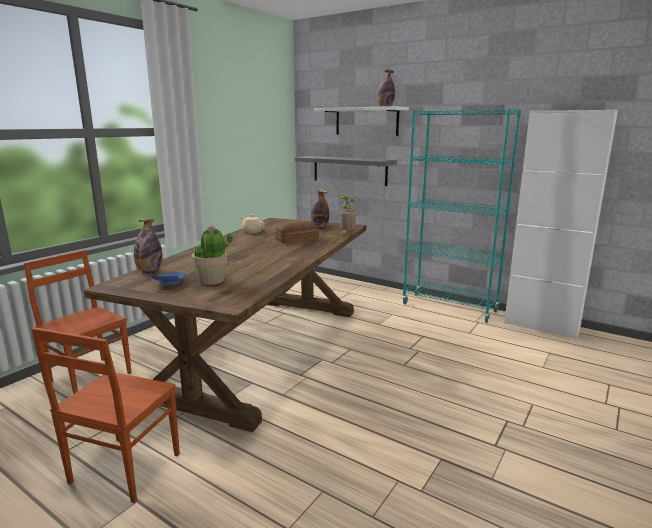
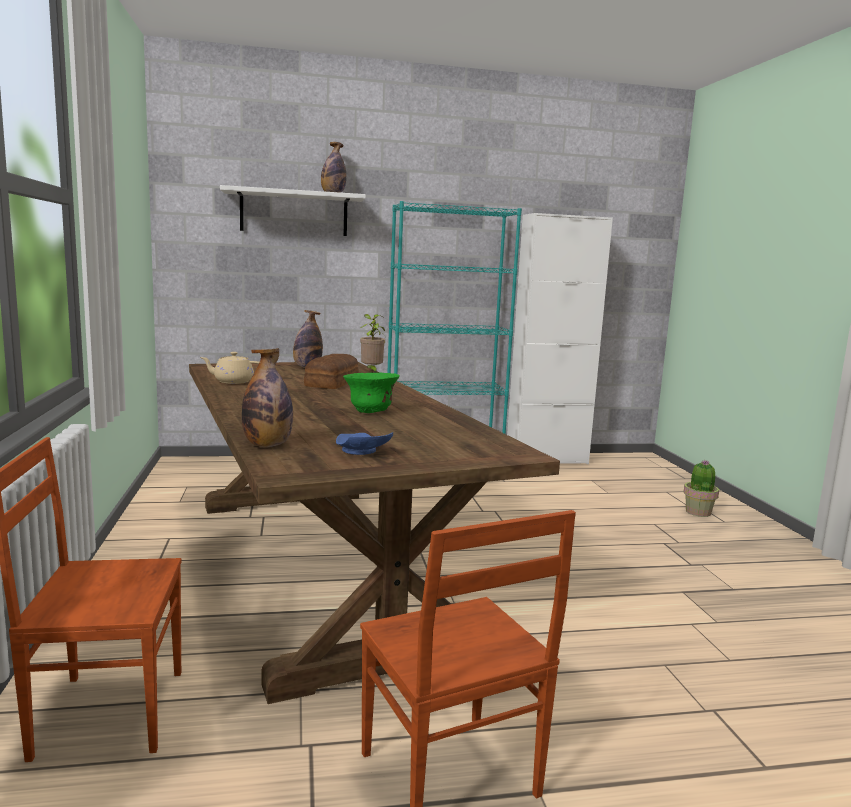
camera: 45 degrees left, 5 degrees down
(212, 280) = (404, 438): potted plant -> potted plant (698, 512)
(252, 261) = (370, 412): none -> green bowl
(349, 170) = (265, 286): grey shelf -> none

